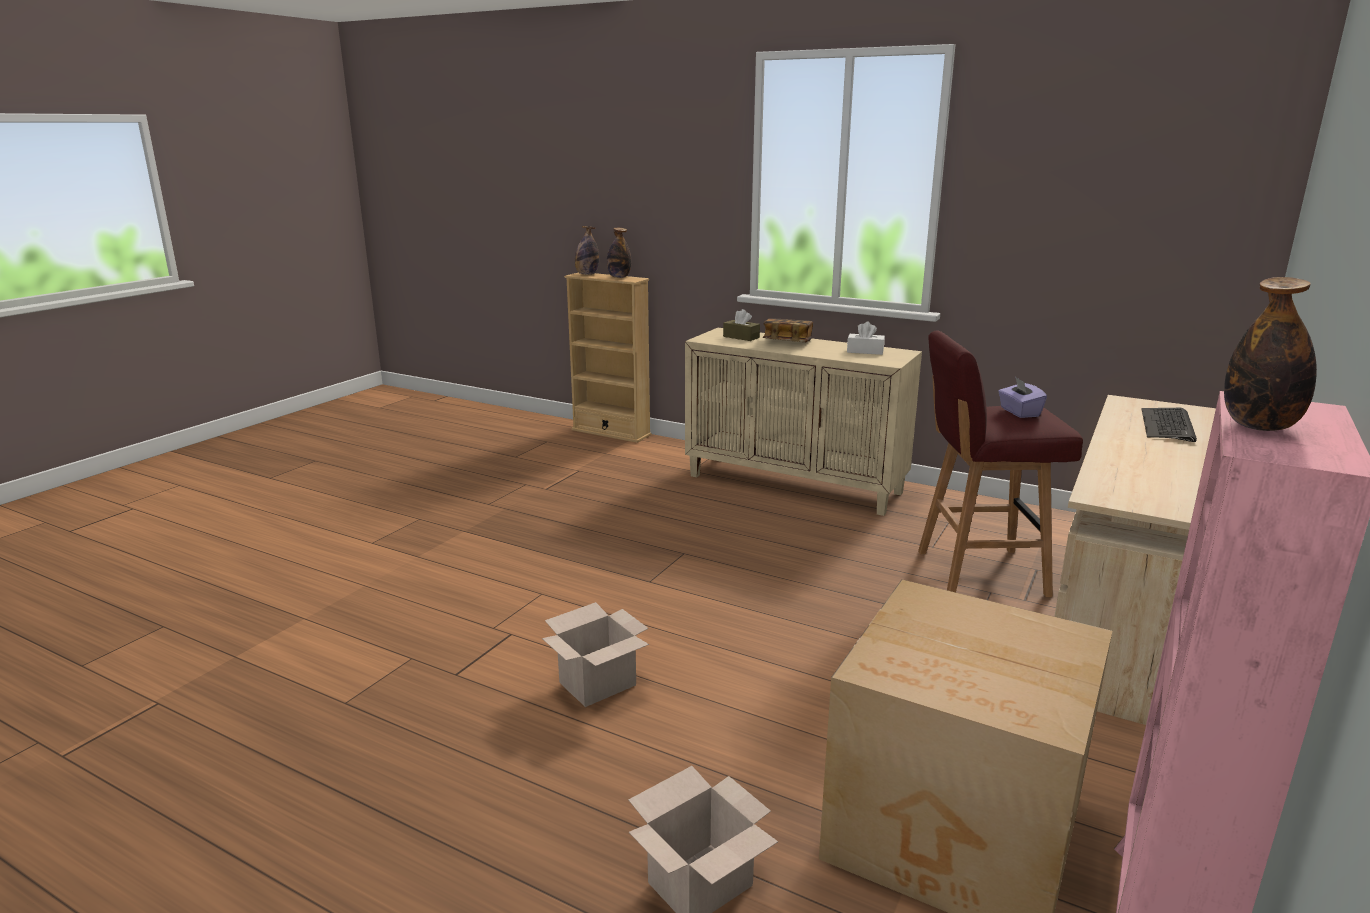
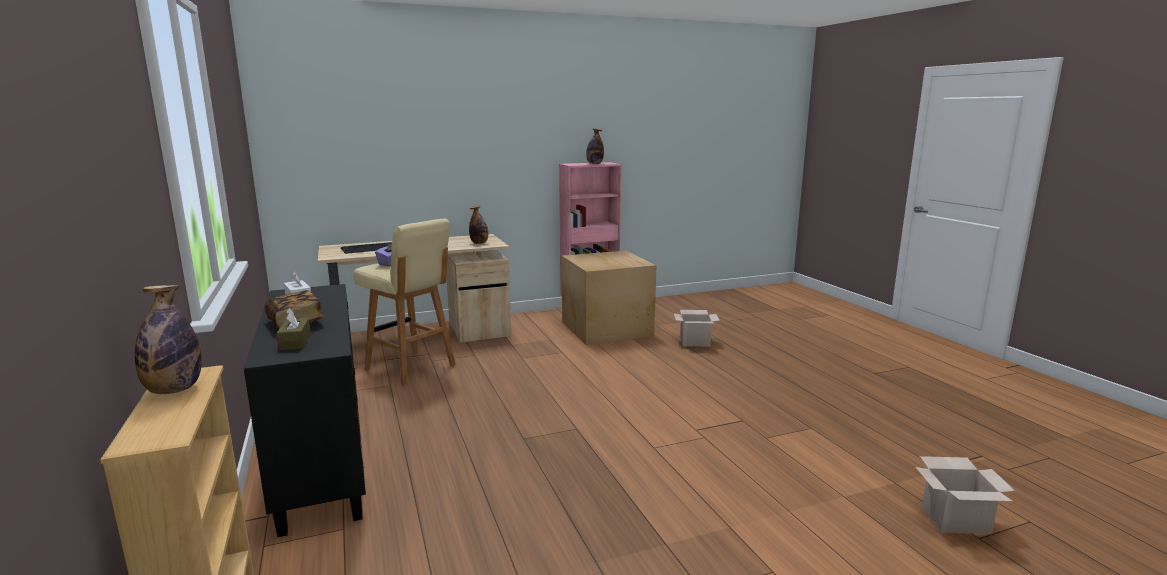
camera: 140 degrees left, 5 degrees down
(587, 274) = (158, 427): bottle -> bottle (479, 243)
(597, 685) = (672, 392): cardboard box -> cardboard box (956, 520)
(796, 484) = (321, 462): beige cabinet -> black cabinet
(977, 573) = (411, 368): red stool -> beige stool

